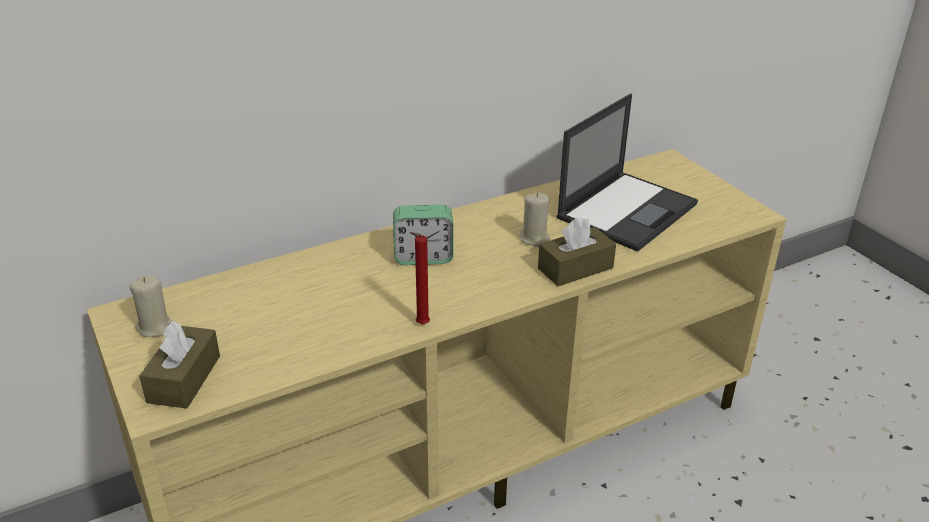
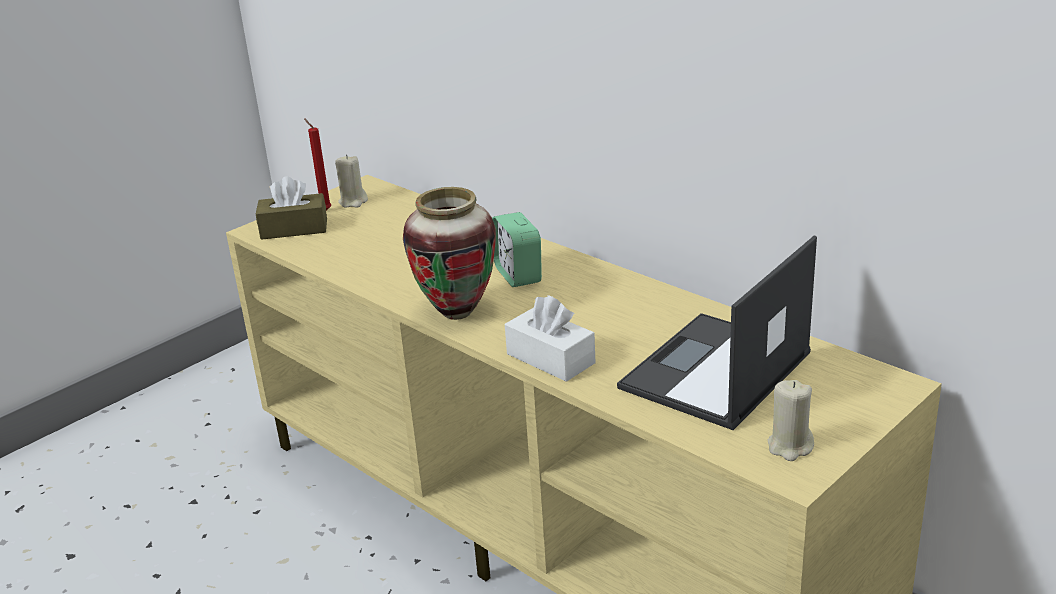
camera: 75 degrees right, 5 degrees down
(420, 325) = (402, 298): red candle -> red candle (324, 210)
(469, 299) = (457, 312): none -> vase
(535, 239) = (597, 324): beige candle -> beige candle (790, 446)
(575, 268) = (550, 358): brown tissue box -> white tissue box
(627, 210) = (715, 372): laptop -> laptop turned 105 degrees clockwise

